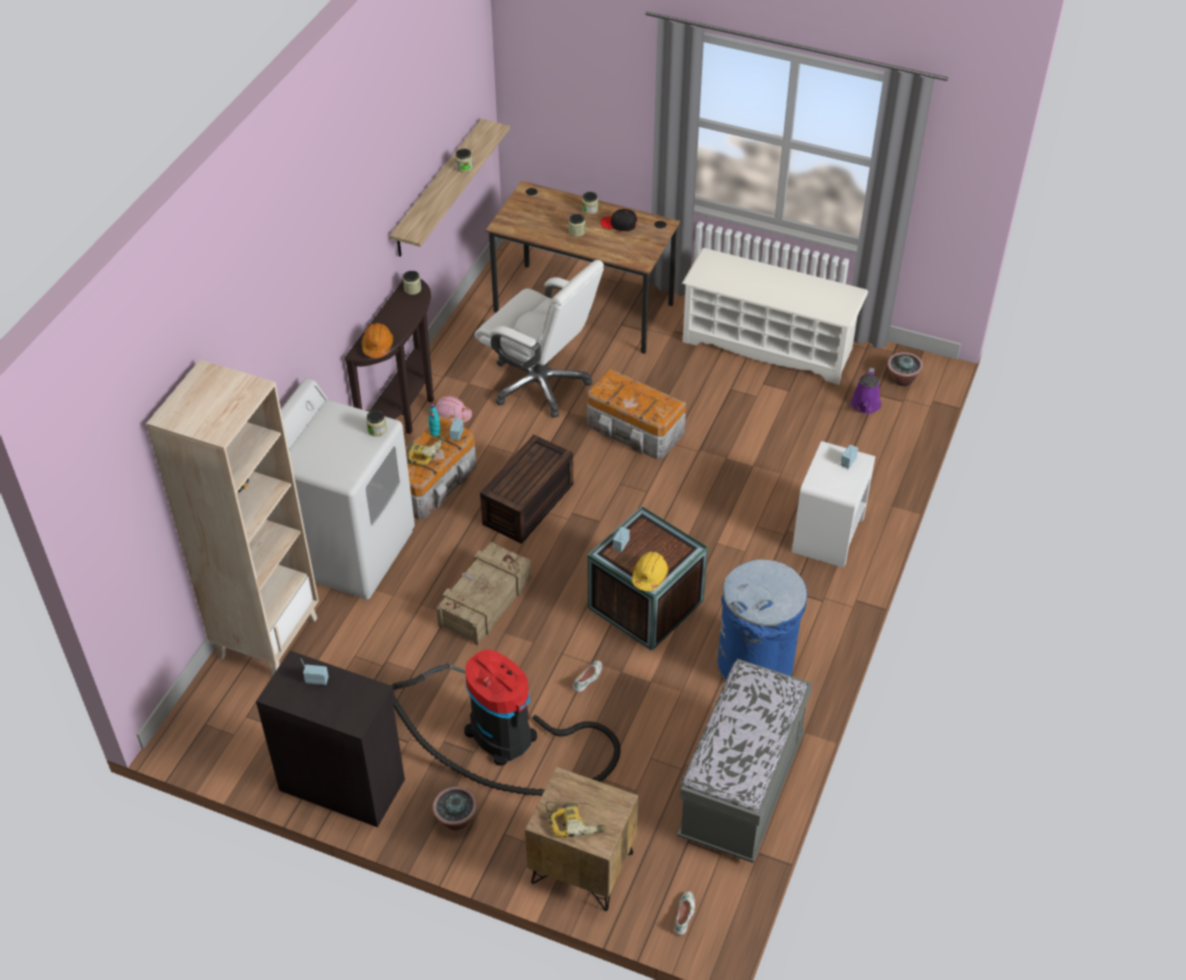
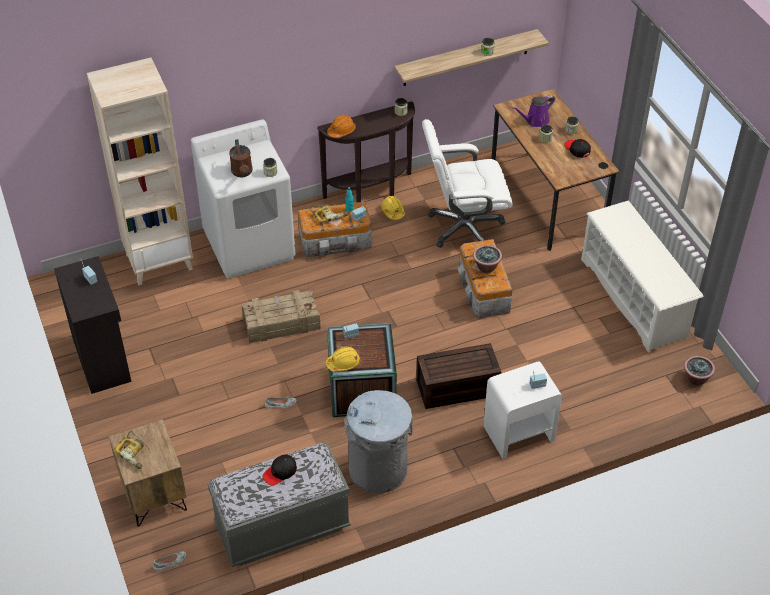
camera: 45 degrees right, 0 degrees up
(347, 450) = (242, 173): none -> brown watering can
(452, 415) = (392, 211): pink hard hat -> yellow hard hat
(456, 820) = (128, 421): potted plant -> potted plant (486, 267)
(508, 739) = (202, 402): vacuum cleaner -> none
(528, 505) = (369, 290): brown storage box -> brown storage box (456, 389)
(541, 384) = (464, 227): white office chair -> white office chair turned 90 degrees clockwise
(738, 719) = (280, 472): none -> black cap
(756, 664) = (378, 470): blue trash can -> grey trash can
(865, 406) = (648, 377): purple watering can -> purple watering can (535, 121)

